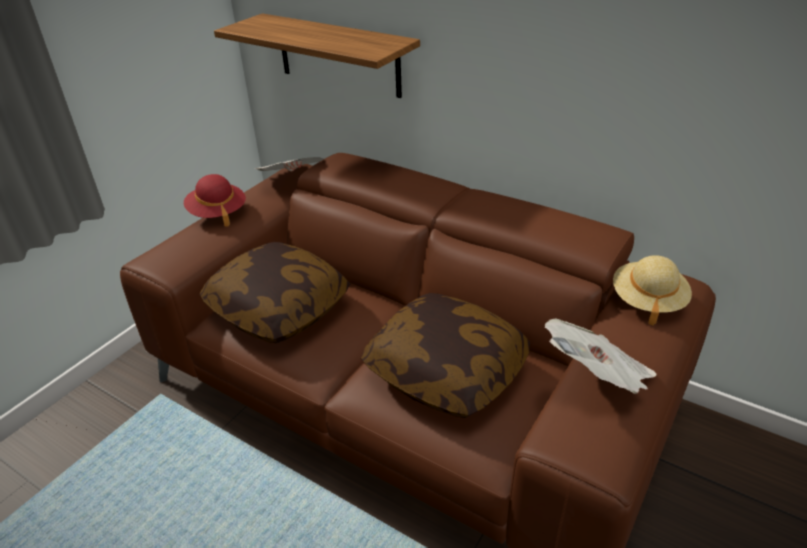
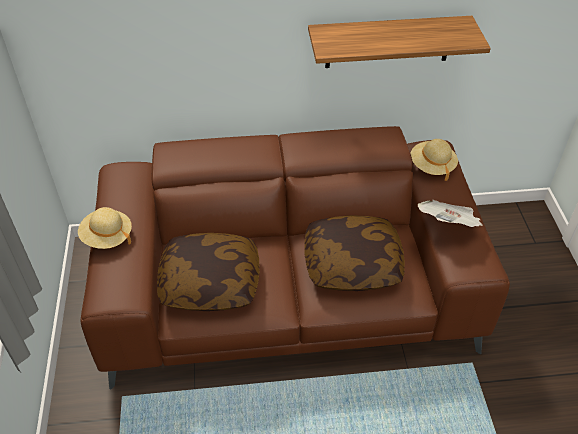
camera: 40 degrees left, 10 degrees up
(217, 213) = (107, 237): red hat -> beige hat
(293, 182) = (132, 183): newspaper -> none
(338, 55) = (142, 71): shelf -> shelf (388, 42)

